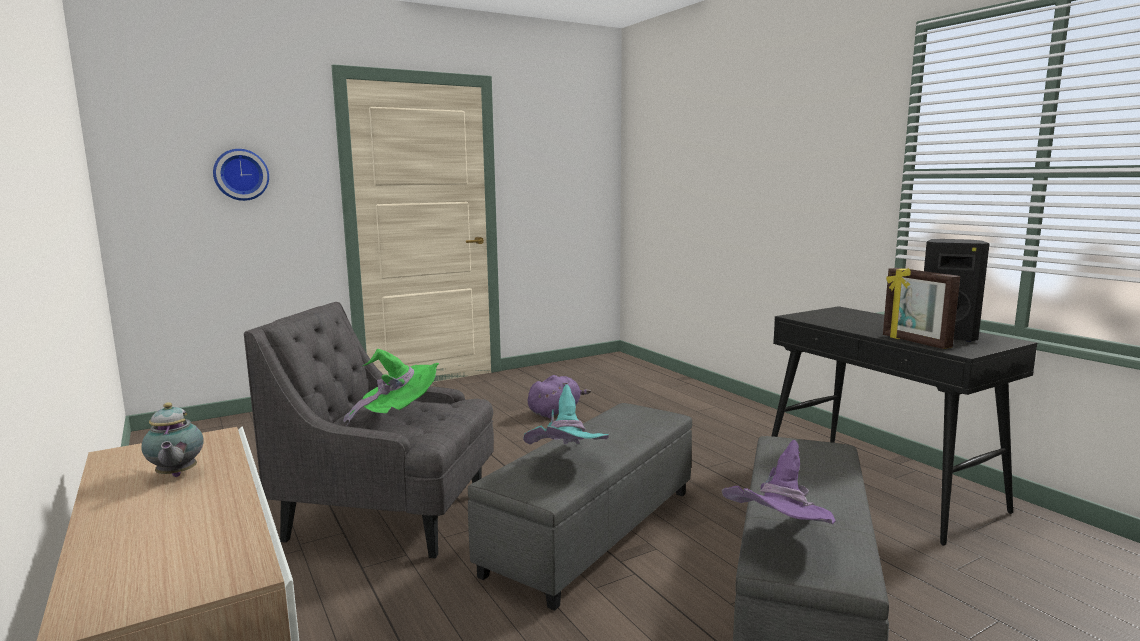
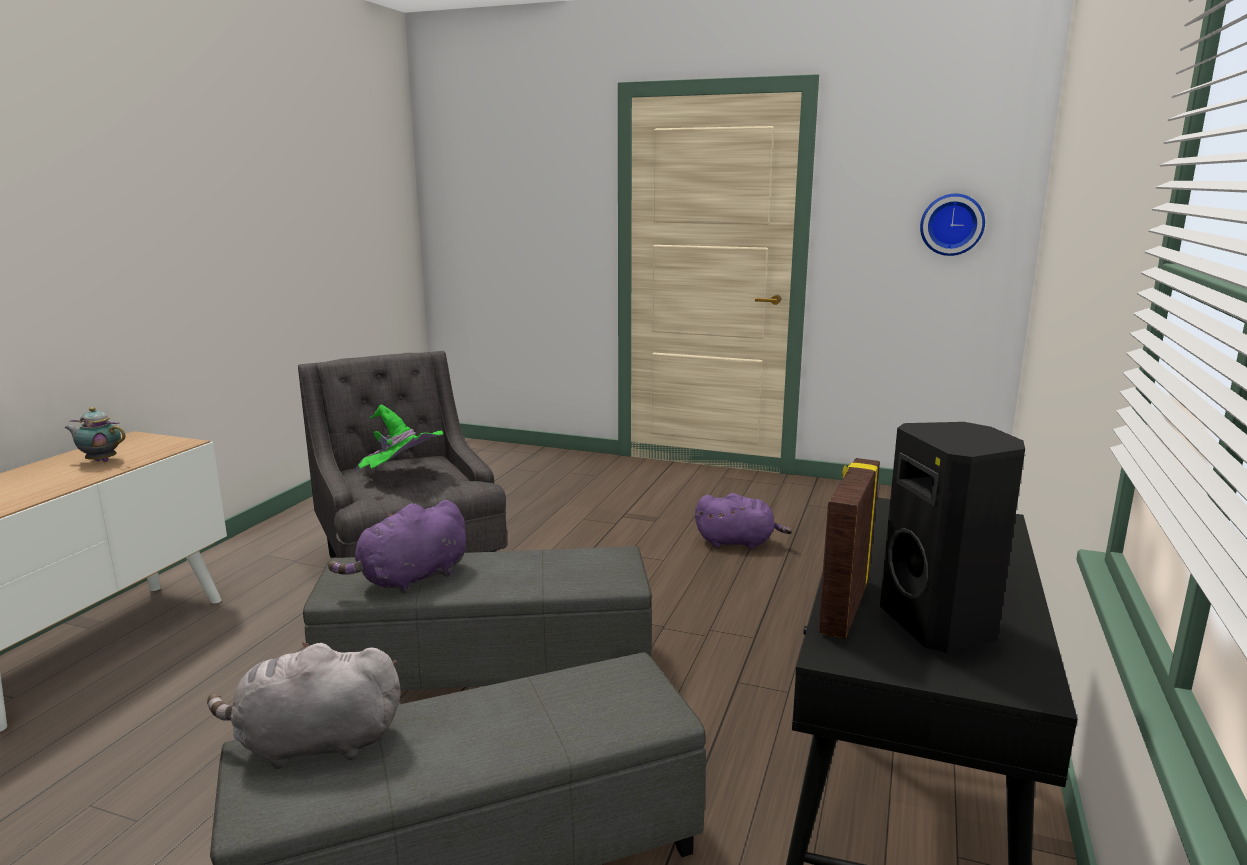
camera: 50 degrees right, 5 degrees up
(176, 475) = (100, 461): teapot -> teapot turned 75 degrees clockwise
(241, 174) = (526, 207): wall clock -> wall clock (952, 224)
(567, 466) = (410, 579): turquoise hat -> purple plush toy
(781, 543) = (313, 744): purple hat -> grey plush toy

